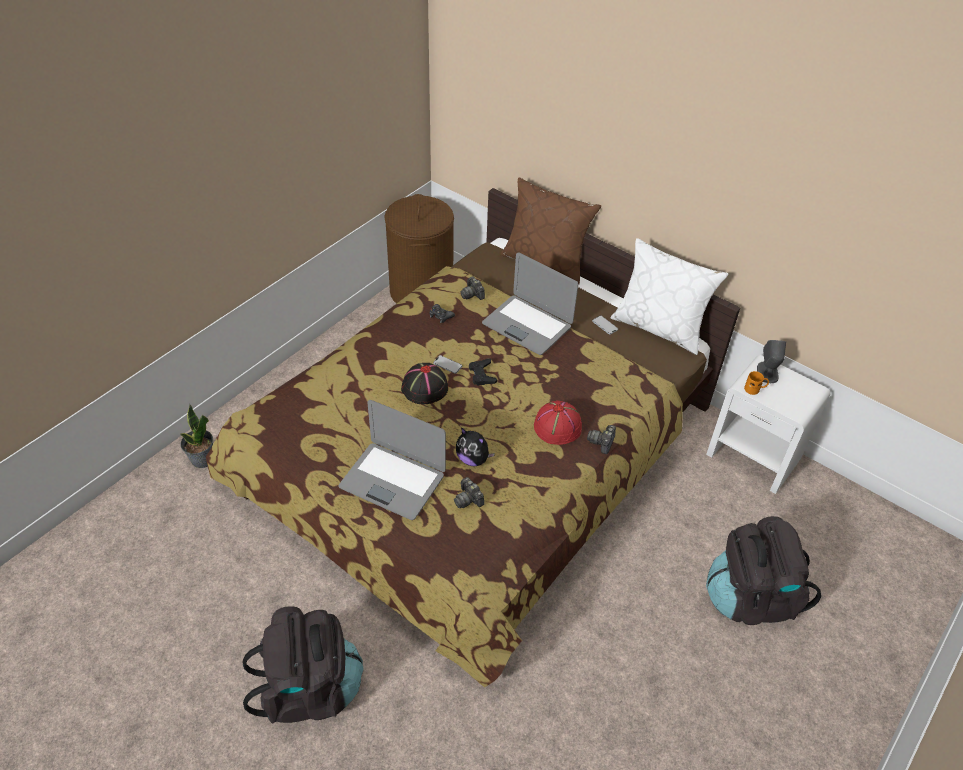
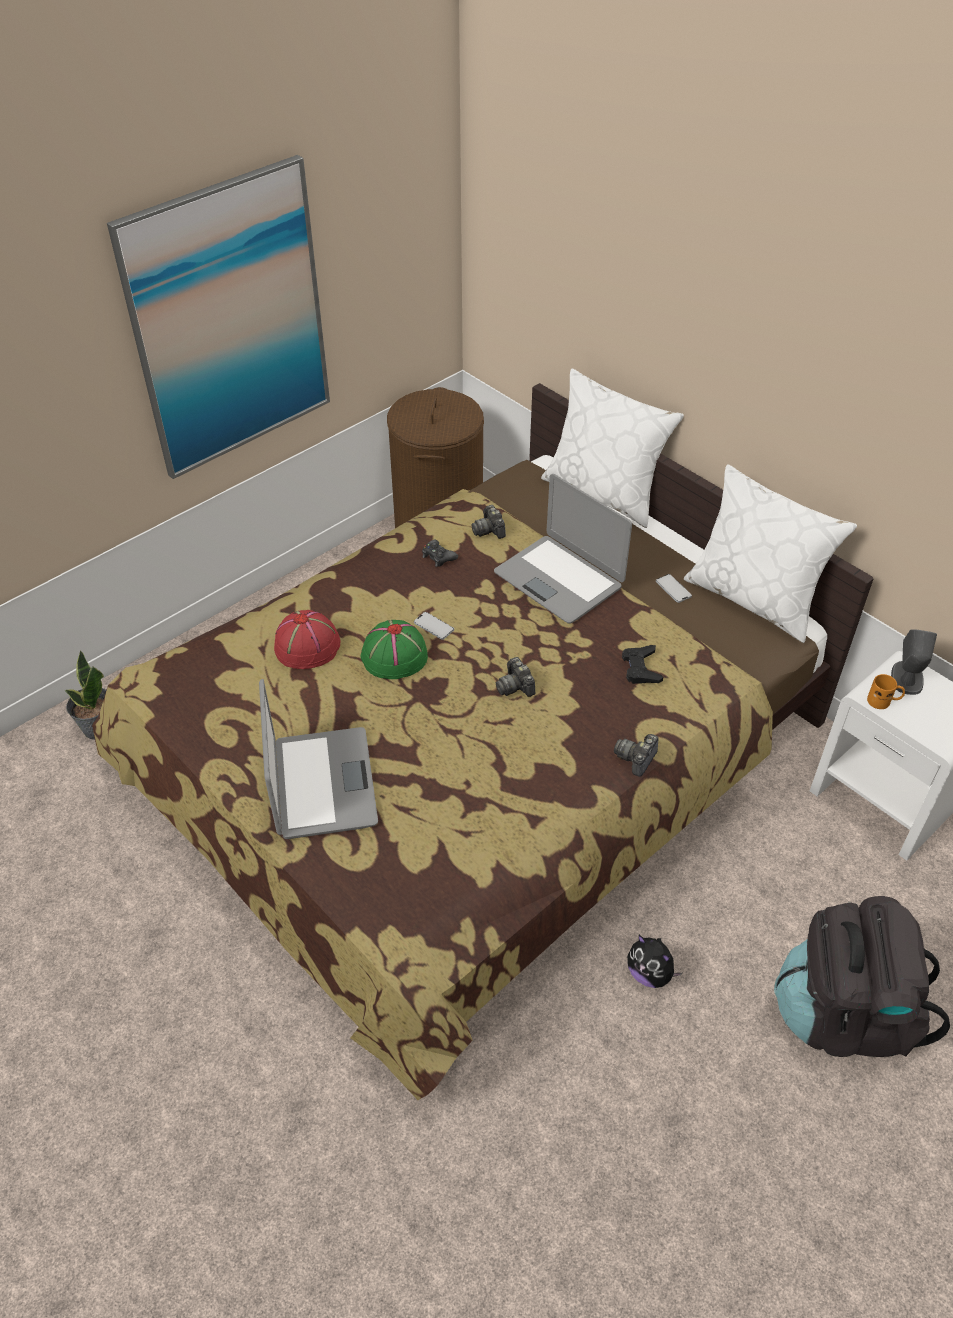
camera: 10 degrees right, 0 degrees up
(282, 160) = (229, 322): none -> picture
(309, 689) = (175, 1069): black backpack -> none
(393, 480) = (321, 784): laptop -> laptop turned 135 degrees counterclockwise
(424, 388) = (394, 656): black hat -> green hat
(468, 499) = (423, 822): camera -> camera (515, 686)
(473, 459) = (442, 765): plush toy -> plush toy (650, 973)
(482, 375) = (480, 644): black game controller -> black game controller (641, 668)
(545, 262) = (604, 492): brown pillow -> white pillow
(558, 426) = (575, 729): red hat -> red hat (307, 646)

